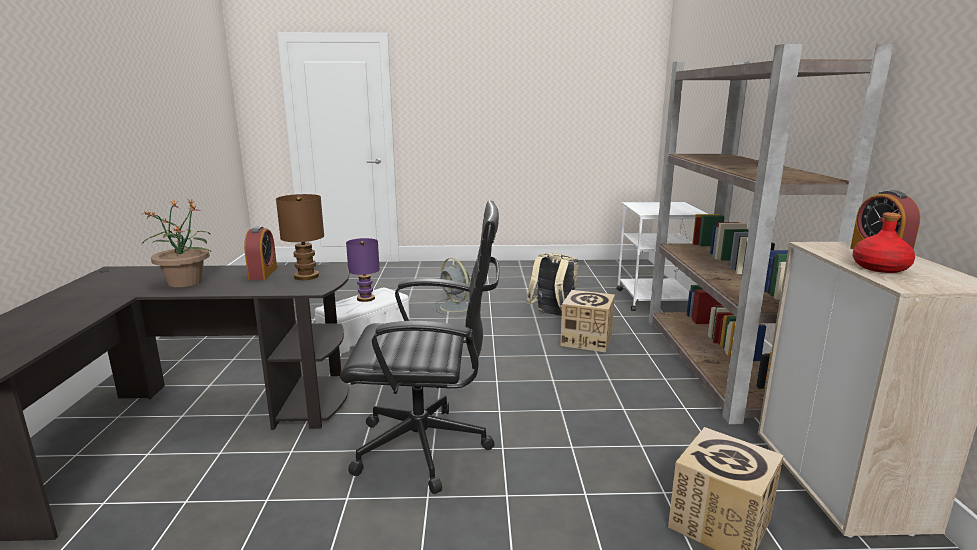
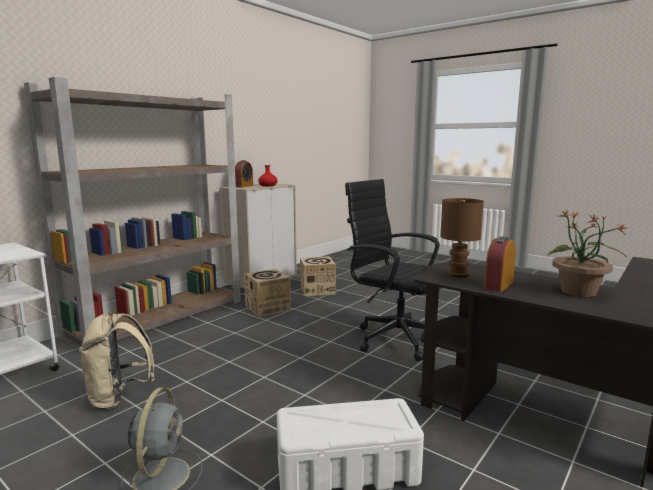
camera: 140 degrees left, 5 degrees down
(365, 298) = (339, 423): purple table lamp -> none
(586, 340) = (172, 360): cardboard box -> cardboard box (267, 308)

